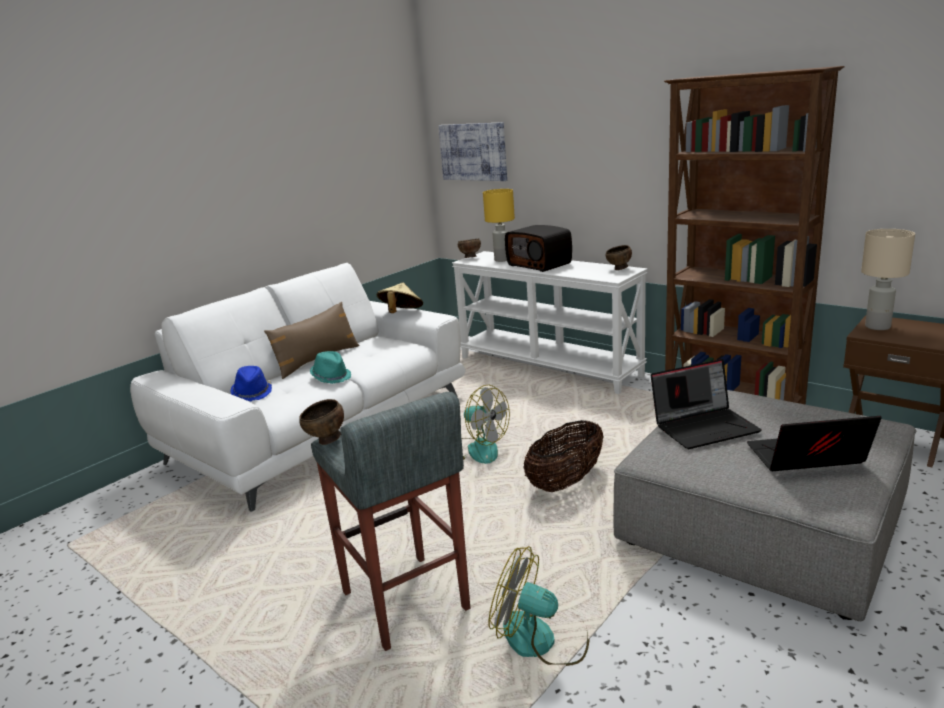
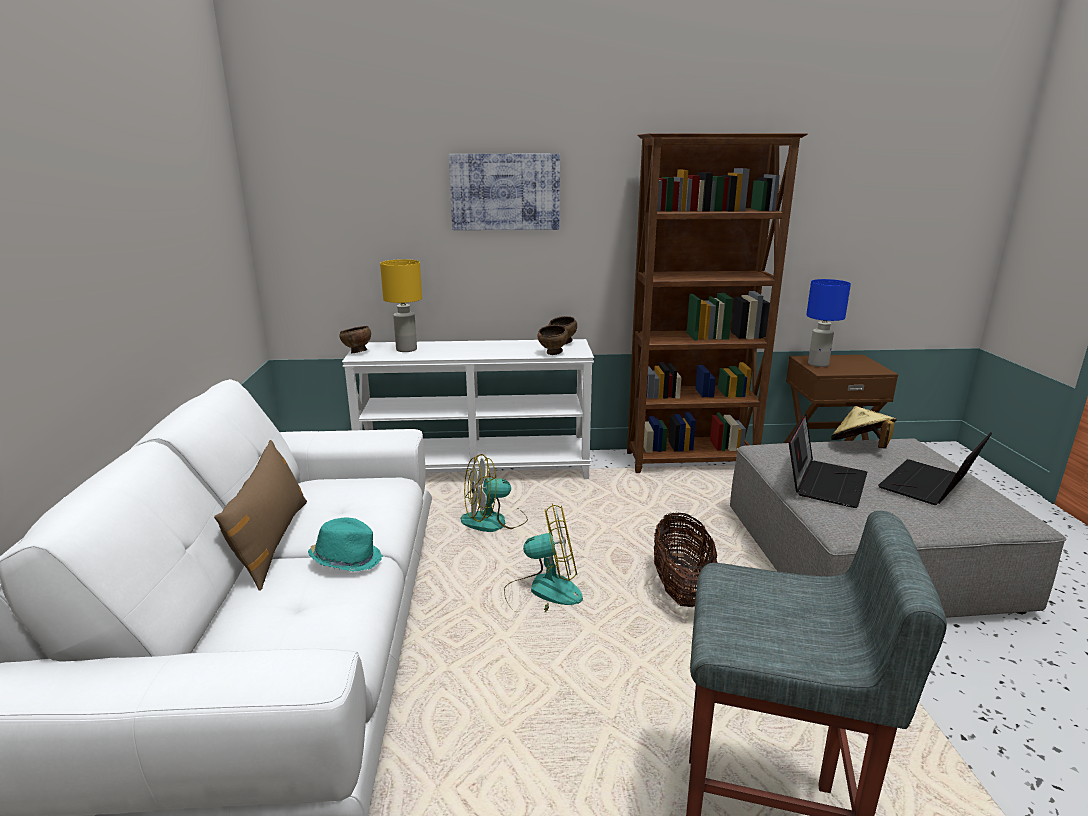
camera: 45 degrees left, 0 degrees up
(252, 393) = (244, 634): blue hat -> none
(326, 441) = (727, 650): brown bowl -> brown bowl (553, 353)
(401, 313) = (337, 441): beige hat -> beige hat (859, 447)
(473, 152) = (331, 213): picture -> picture (505, 192)
(540, 264) = (465, 349): radio -> none
(541, 639) = (927, 774): fan -> fan (494, 521)
(878, 327) = (818, 364): beige table lamp -> blue table lamp

